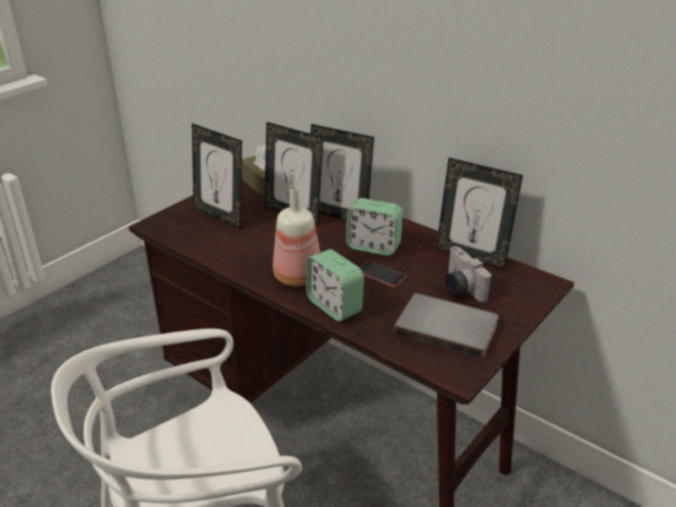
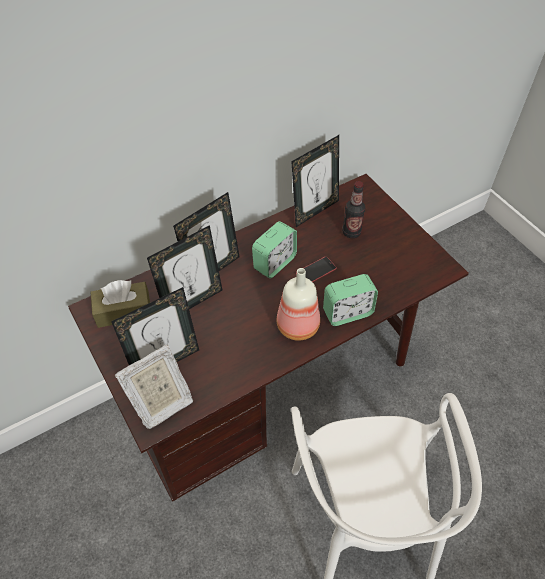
camera: 70 degrees left, 20 degrees up
(176, 224) = (161, 403): none -> picture frame
(447, 326) = (393, 255): grey book -> none
(460, 288) = (351, 232): camera -> bottle

